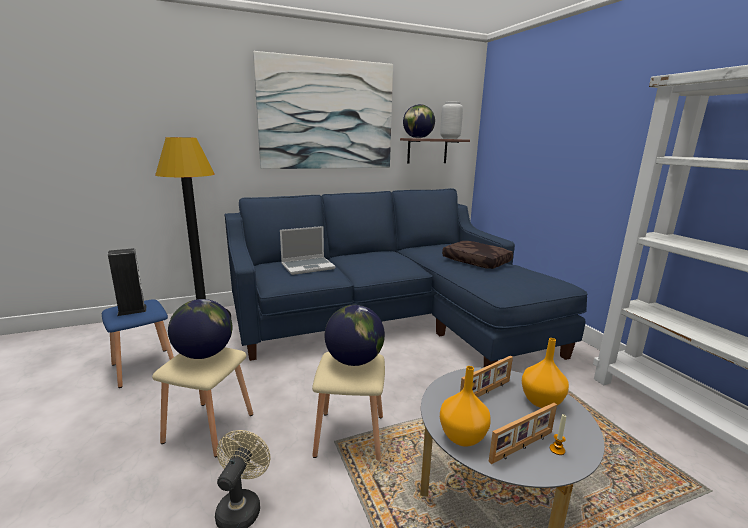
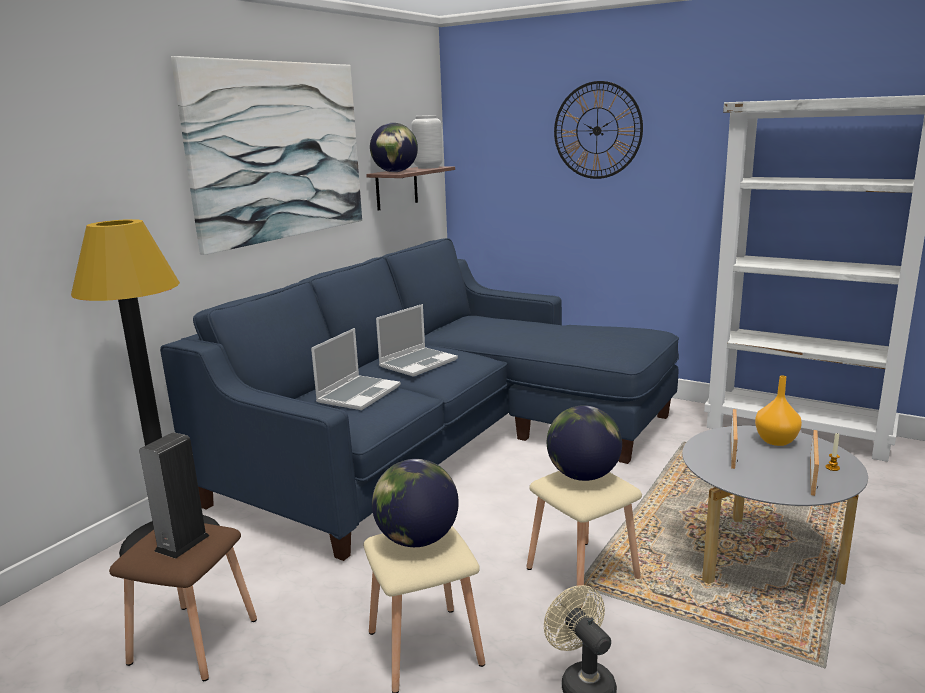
camera: 35 degrees left, 0 degrees up
(143, 368) = (193, 642): blue stool -> brown stool
(369, 260) = (418, 363): none -> laptop
(462, 436) = (770, 488): orange vase -> none
(475, 261) = (542, 331): brown pillow -> none
(572, 114) = (597, 130): none -> wall clock

